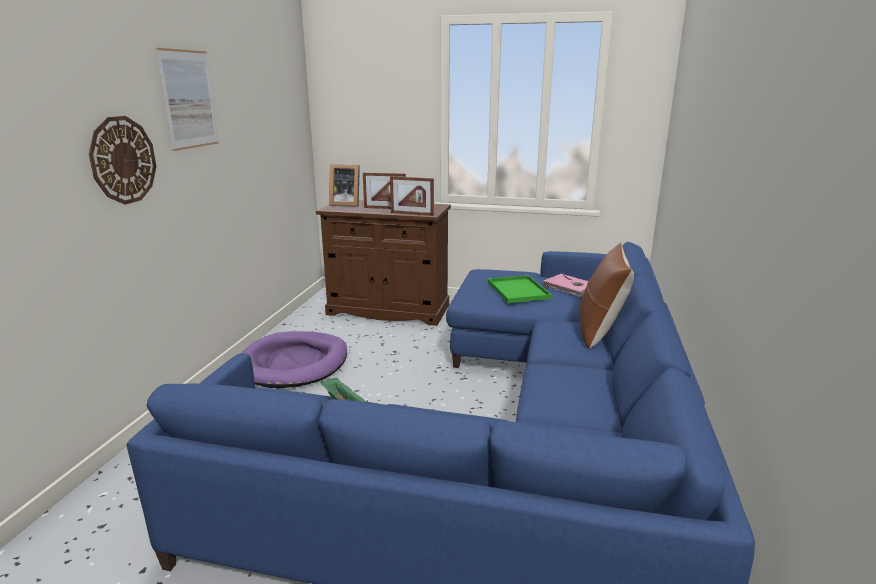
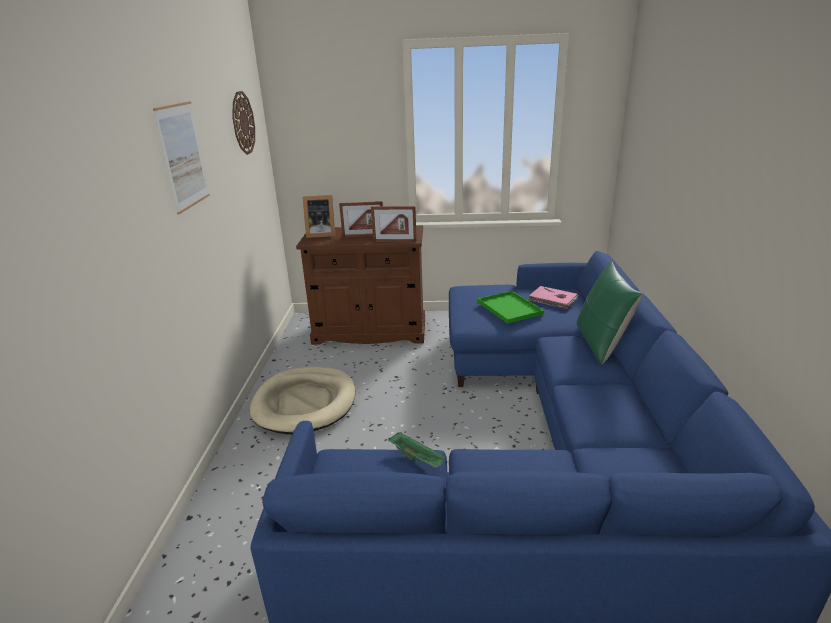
camera: 10 degrees left, 5 degrees up
(123, 160) = (142, 237): wall clock -> wall clock (243, 123)
(294, 363) = (305, 403): purple dog bed -> beige dog bed
(599, 331) = (600, 344): brown pillow -> green pillow

